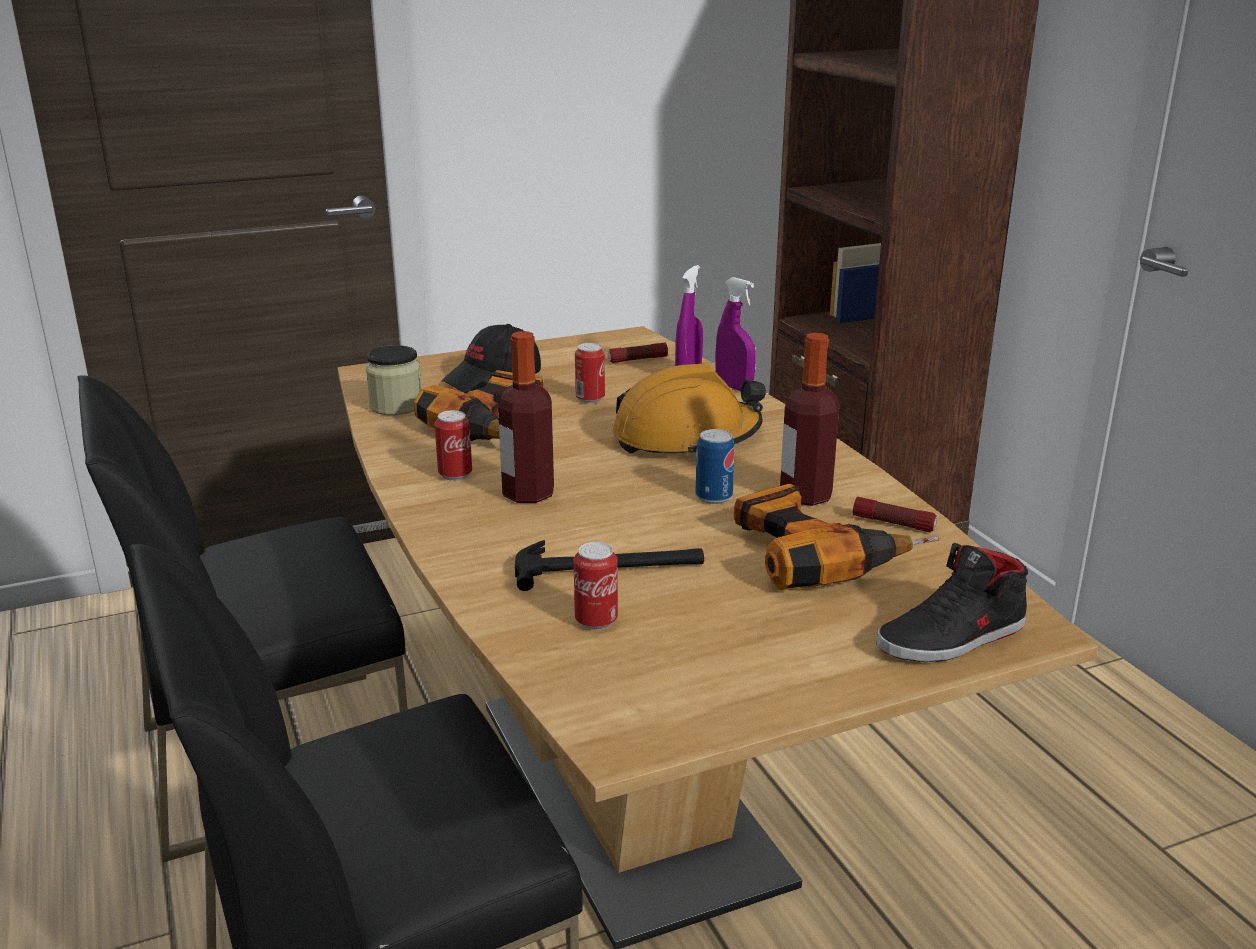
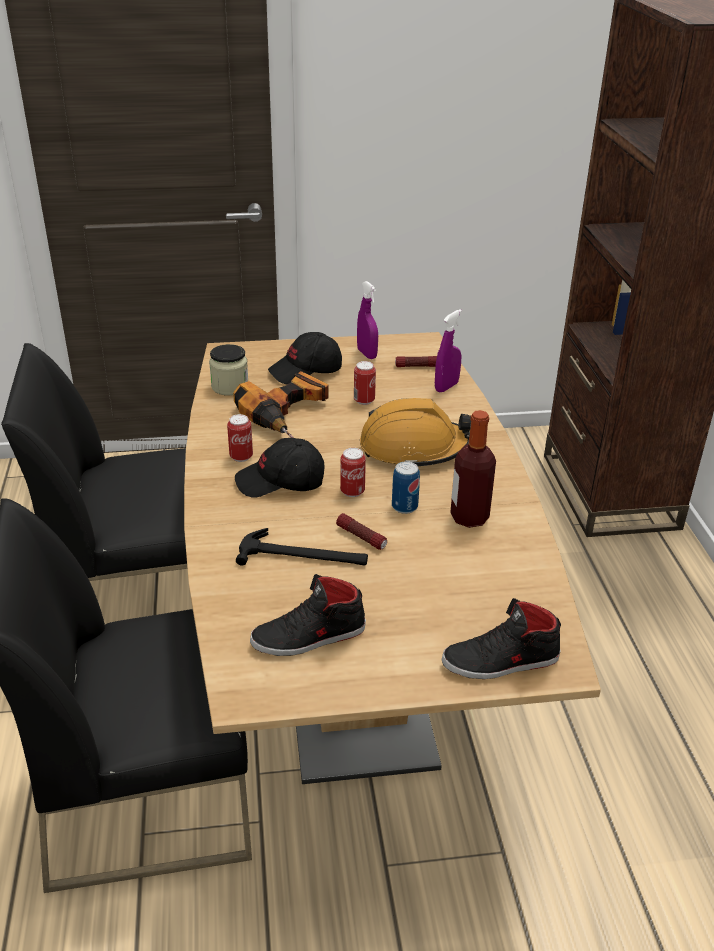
camera: 15 degrees right, 10 degrees up
(528, 494) = (281, 482): bottle -> black cap
(596, 621) = (273, 599): can -> can (352, 491)
(674, 655) = (309, 637): none -> black shoe
(734, 387) = (473, 404): purple spray bottle -> purple spray bottle (367, 354)
(817, 552) = (449, 570): power drill -> none
(893, 523) = (518, 554): flashlight -> flashlight (361, 537)

